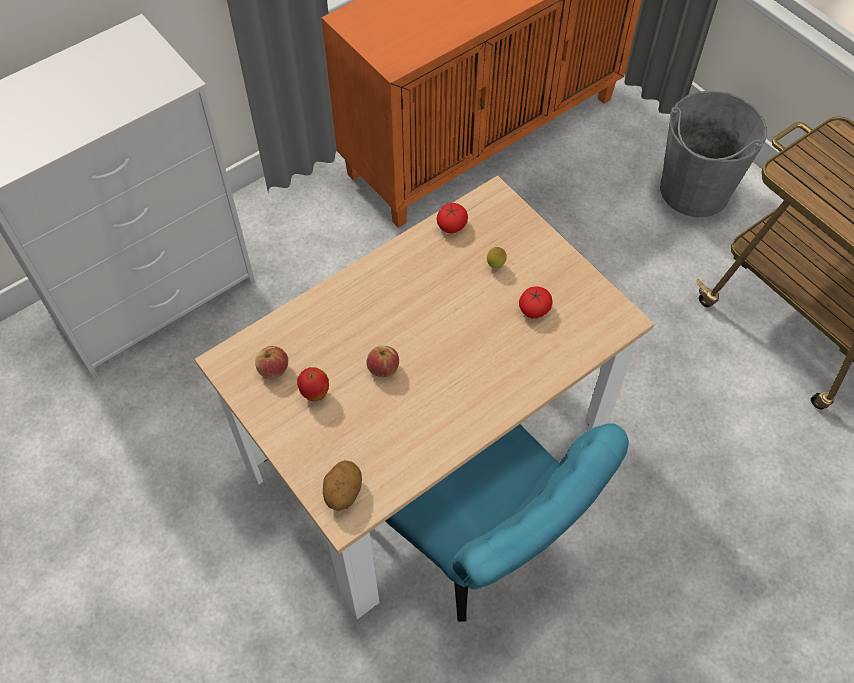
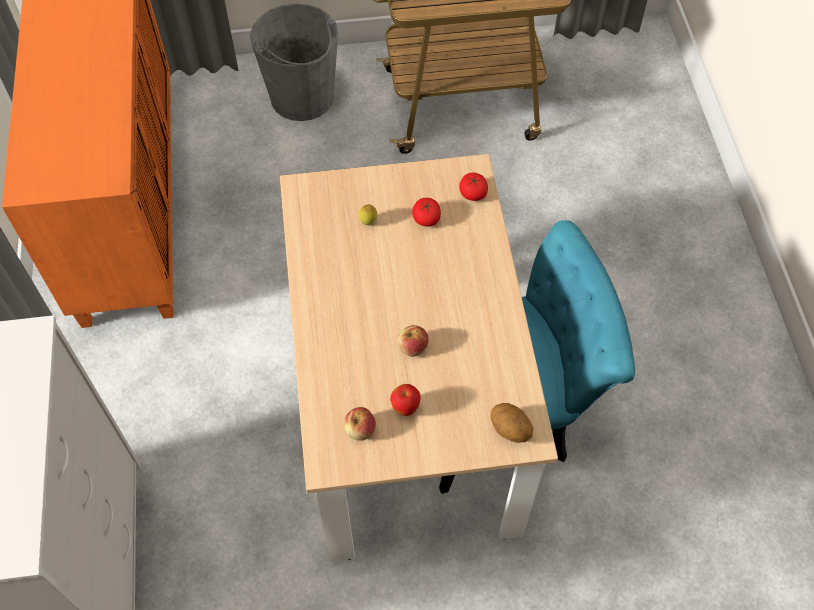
camera: 60 degrees left, 0 degrees up
(451, 225) = (306, 231): tomato -> tomato (473, 193)

